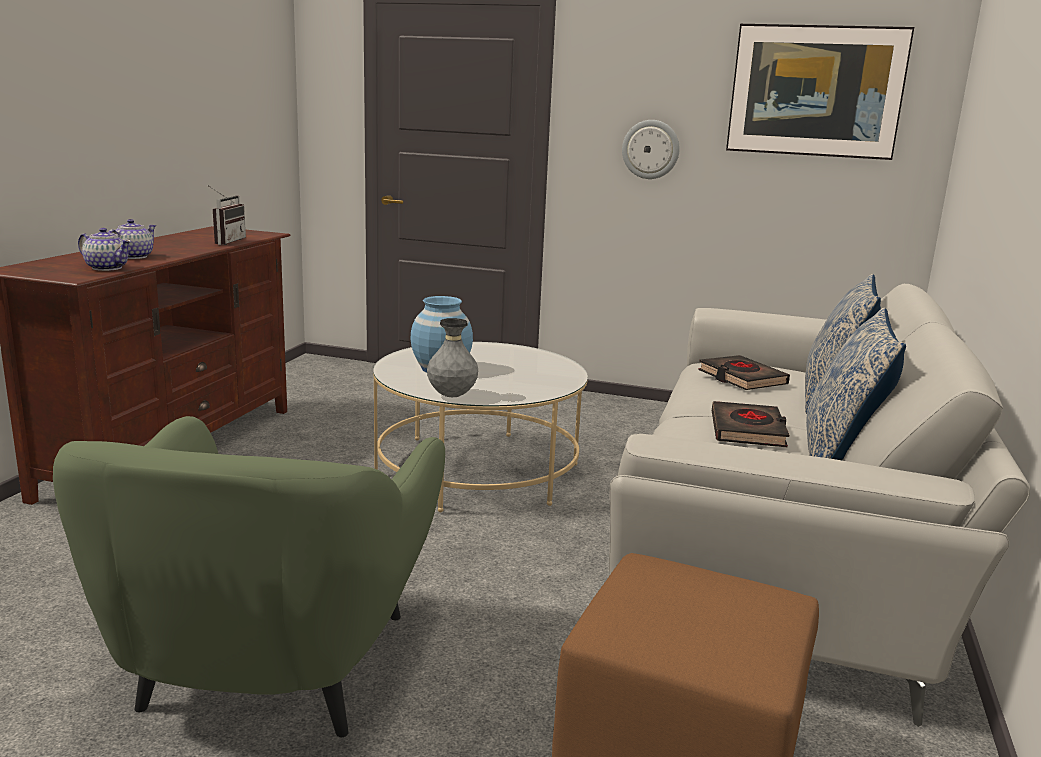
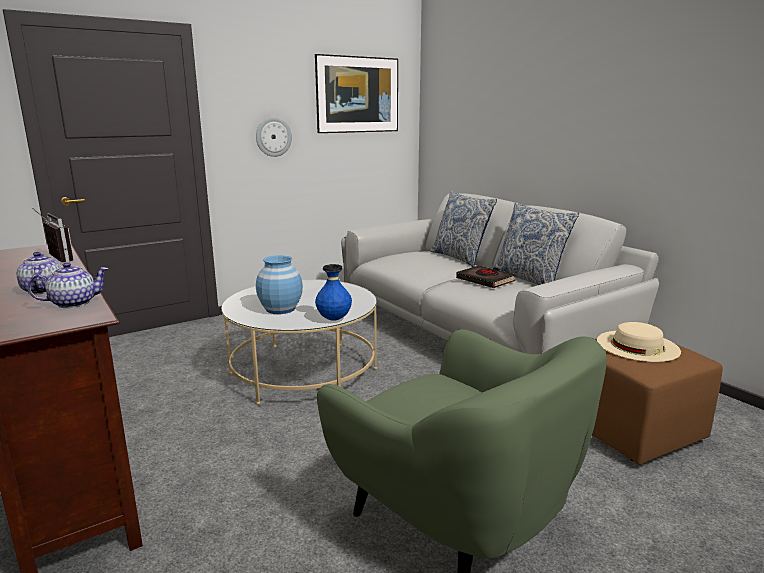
camera: 50 degrees left, 0 degrees up
(452, 396) = (334, 319): grey vase -> blue vase
(706, 602) = (637, 345): none -> beige hat
(741, 378) = (418, 261): black book -> none

